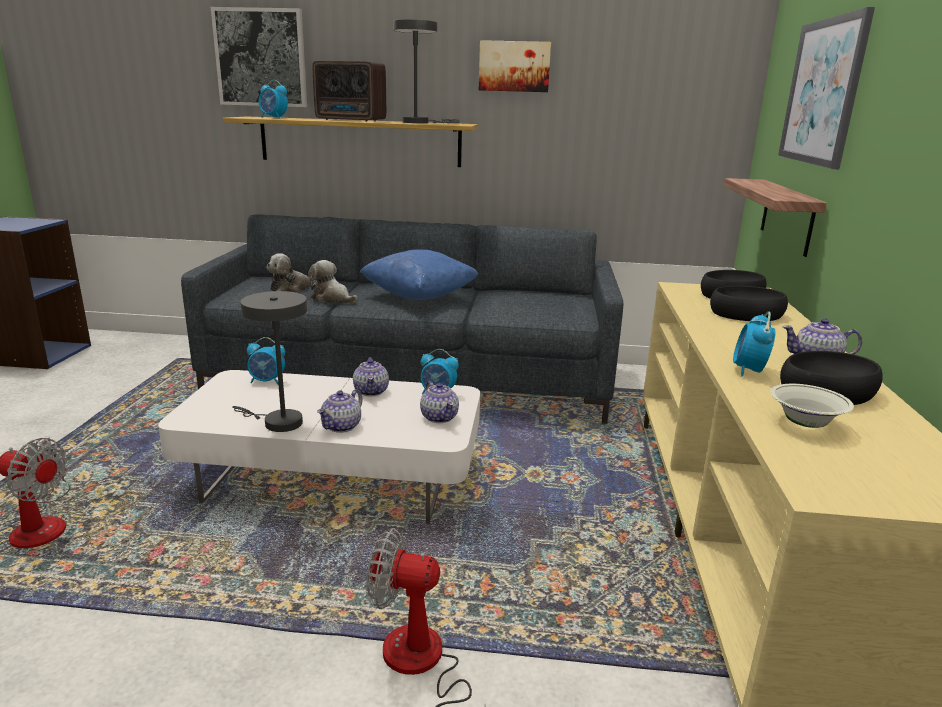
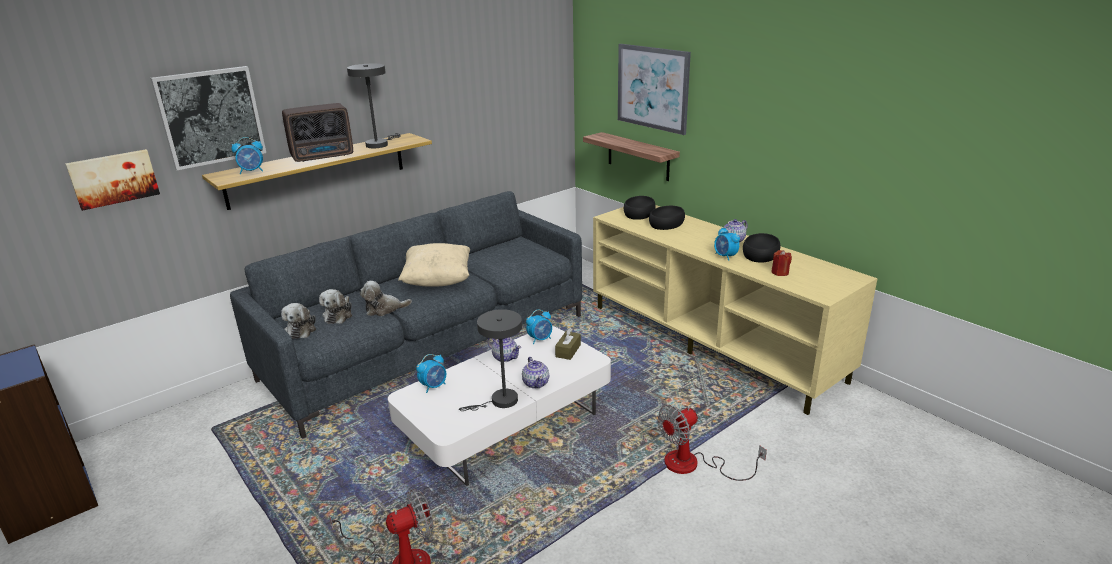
camera: 45 degrees left, 5 degrees up
(249, 287) = (301, 329): none -> plush toy
(419, 296) = (438, 281): blue pillow -> beige pillow
(439, 417) = (568, 351): teapot -> brown tissue box
(514, 66) = (429, 84): picture -> picture (113, 178)
(805, 424) = (780, 272): white bowl -> red candle

